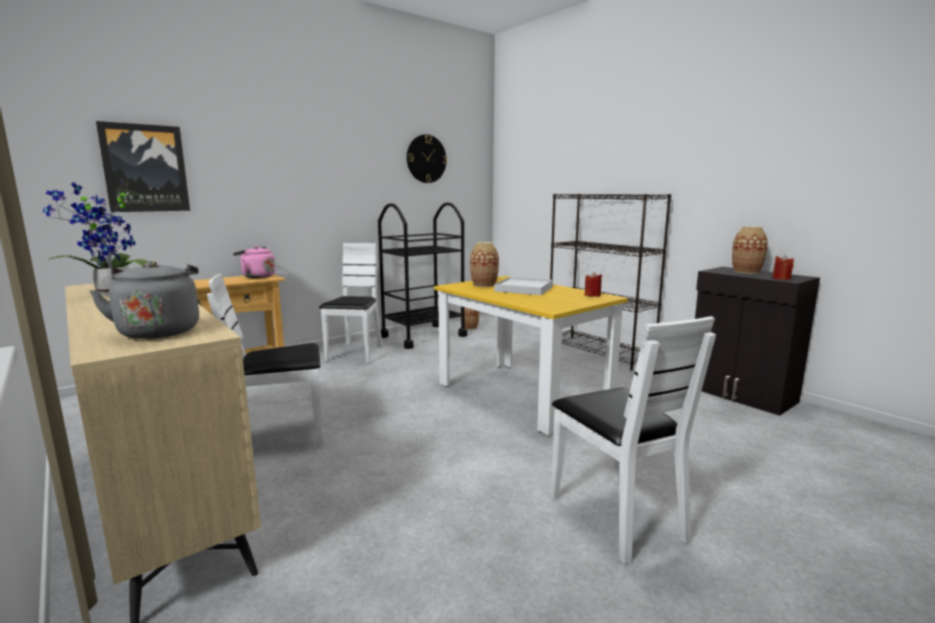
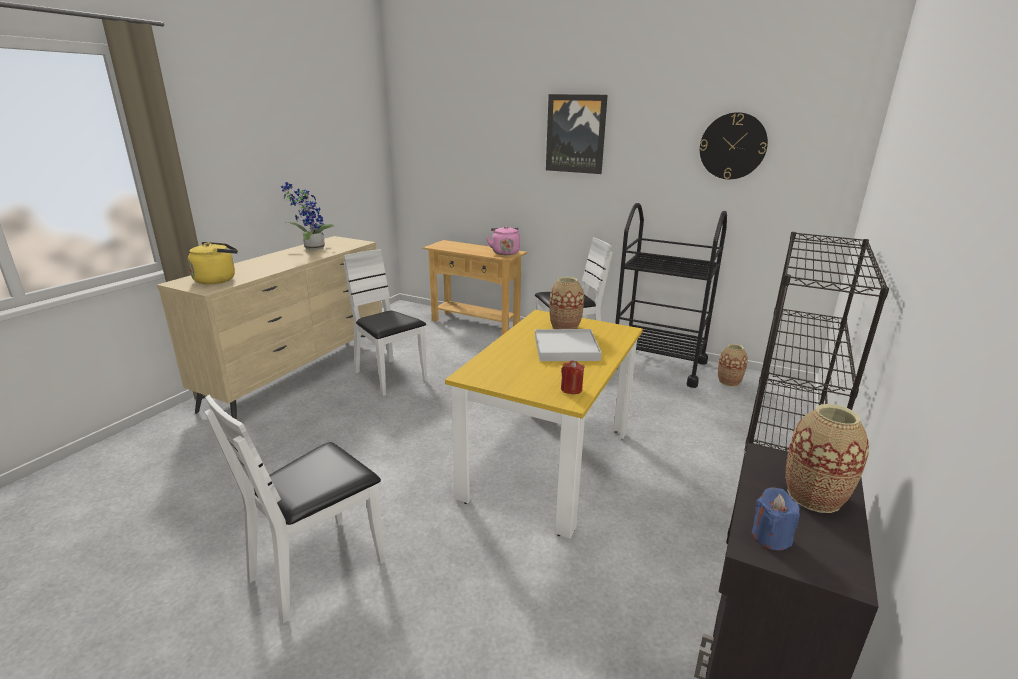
camera: 65 degrees right, 10 degrees up
(145, 168) = (453, 152): picture -> picture (576, 134)
(160, 331) = (218, 279): grey kettle -> yellow kettle
(781, 278) = (770, 537): red candle -> blue candle

